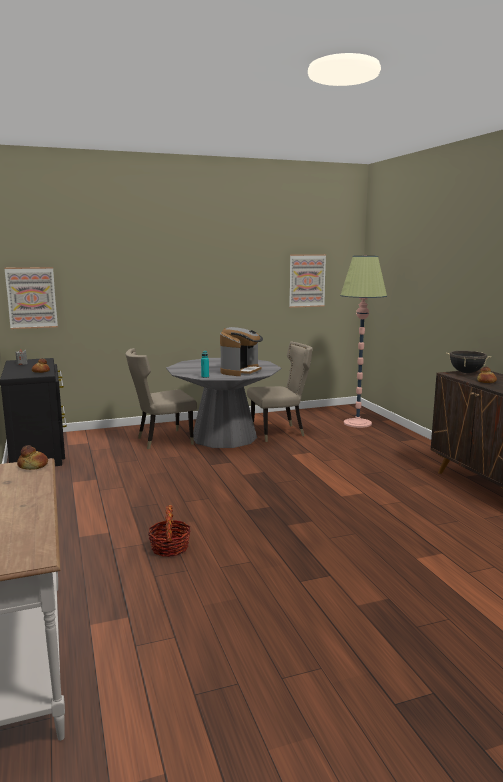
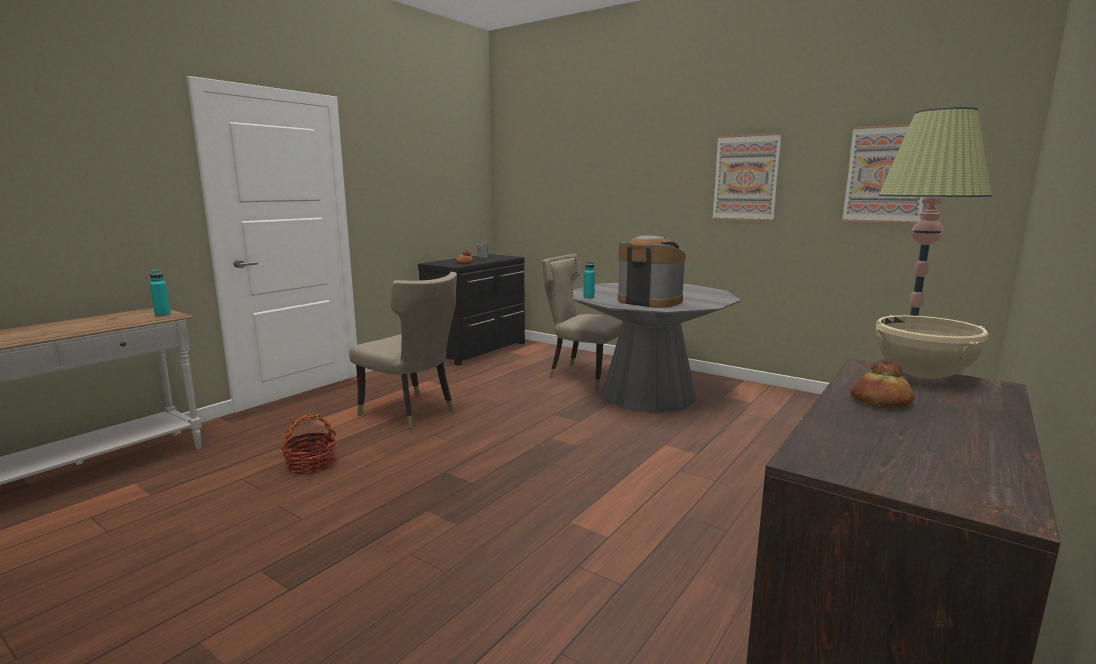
camera: 55 degrees right, 0 degrees up
(31, 298) = (518, 191): picture -> picture (746, 178)
(33, 465) = (162, 315): bread -> turquoise bottle
(241, 371) = (649, 301): coffee machine -> coffee machine turned 135 degrees counterclockwise
(280, 432) = (729, 415): beige chair -> beige chair (412, 412)
(466, 372) = (921, 376): black cooking pot -> beige cooking pot

